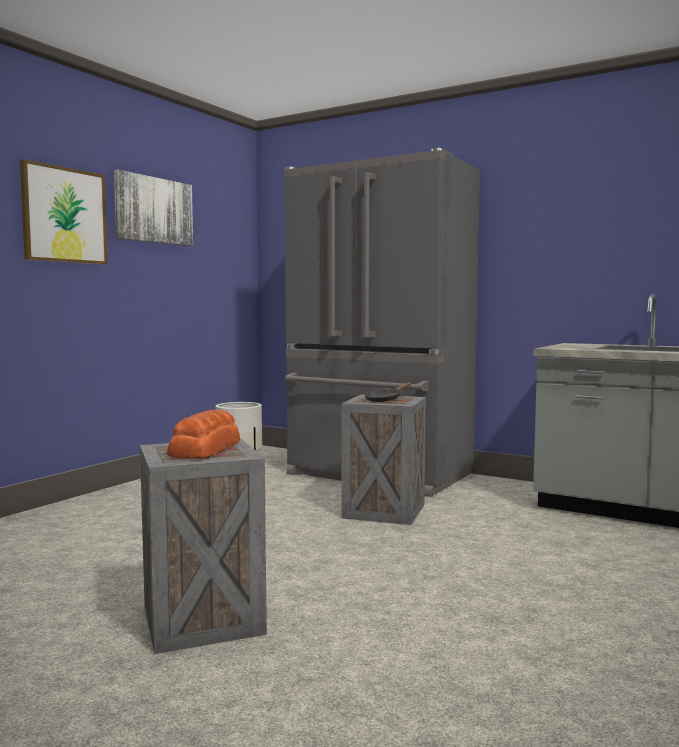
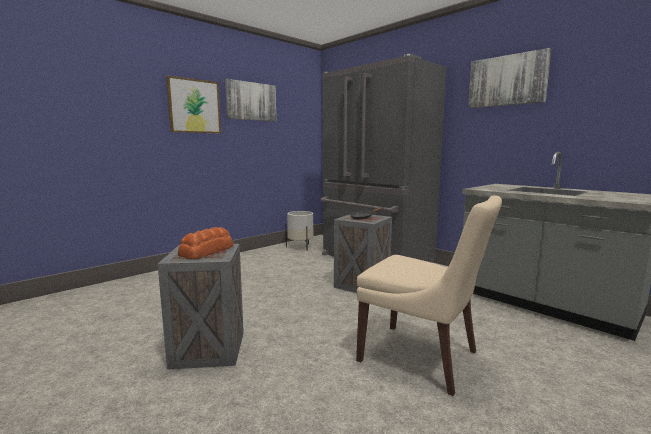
camera: 15 degrees right, 5 degrees up
(535, 591) = (422, 358): none -> beige chair
(572, 194) = (507, 80): none -> picture

